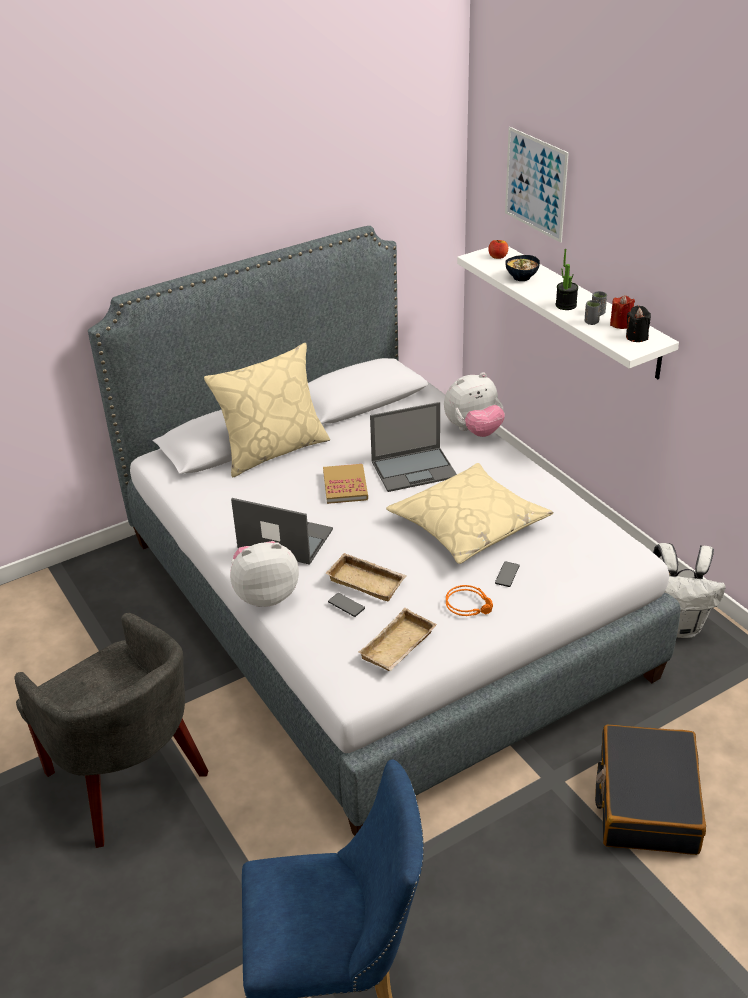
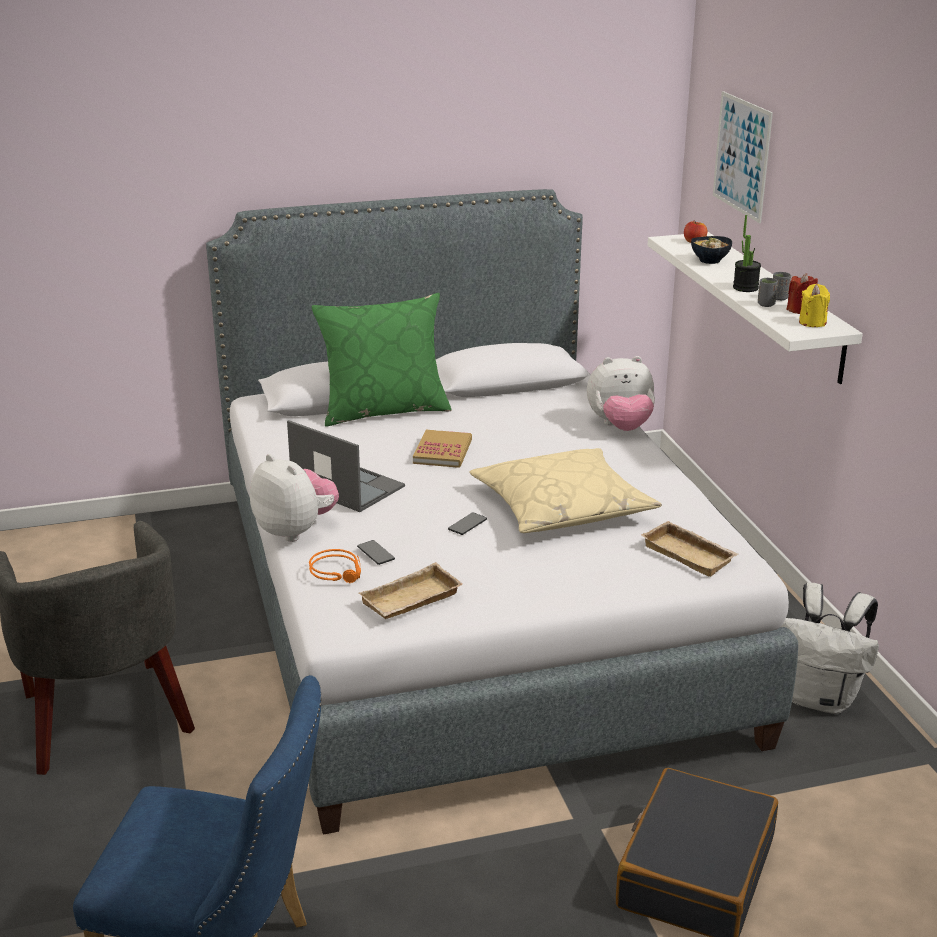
camera: 15 degrees right, 10 degrees down
(265, 595) = (295, 531): plush toy -> plush toy turned 45 degrees clockwise
(273, 450) = (384, 410): beige pillow -> green pillow
(368, 581) = (414, 536): beige tray -> beige tray (690, 554)
(415, 469) = (530, 449): laptop -> none
(470, 605) = (518, 578): orange headphones -> orange headphones (338, 571)
(507, 575) = (579, 559): phone -> phone (467, 524)
(636, 337) = (812, 322): black candle -> yellow candle

